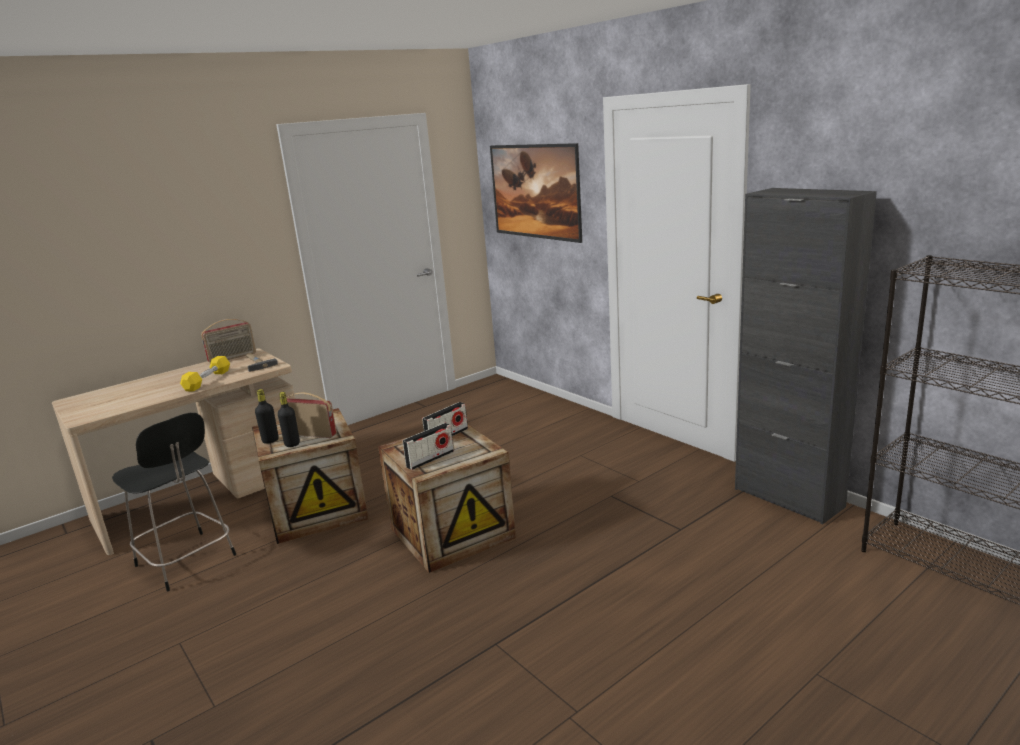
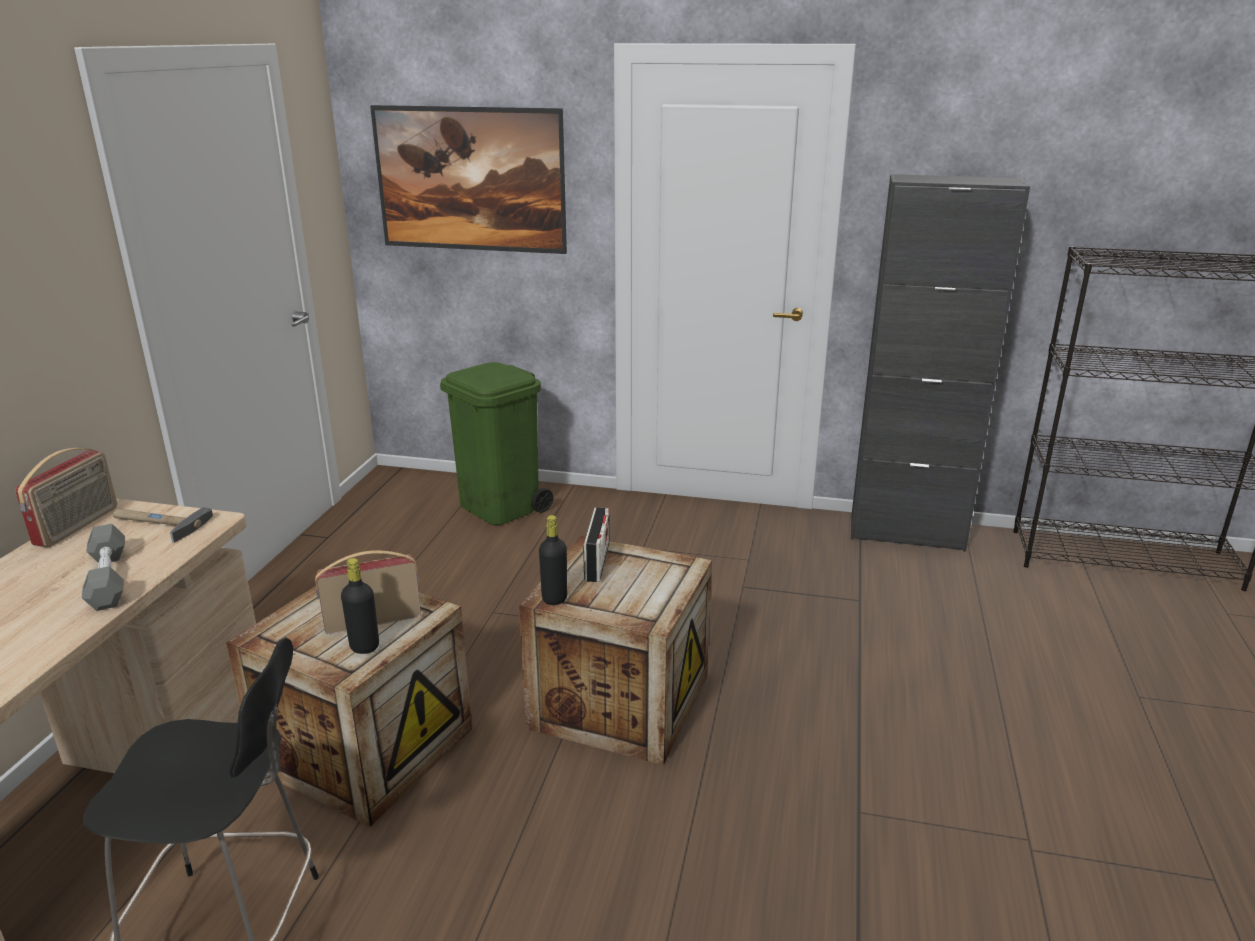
camera: 40 degrees left, 5 degrees up
(207, 380) = (108, 579): yellow dumbbell -> grey dumbbell
(270, 440) = (311, 653): black bottle -> black bottle (554, 598)
(430, 459) = (629, 600): radio -> none
(529, 411) = (500, 507): none -> green trash can

